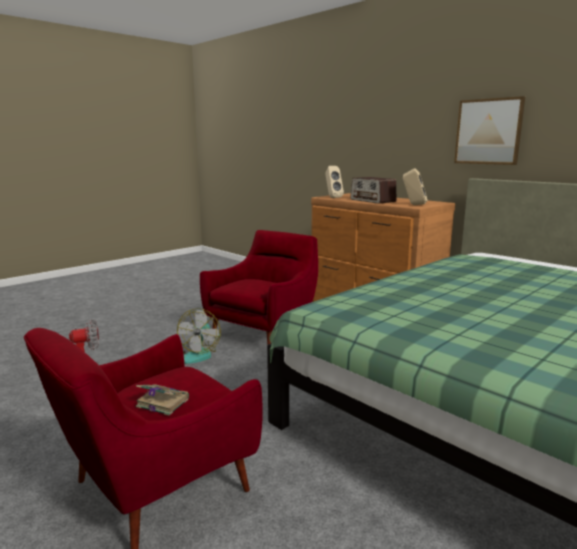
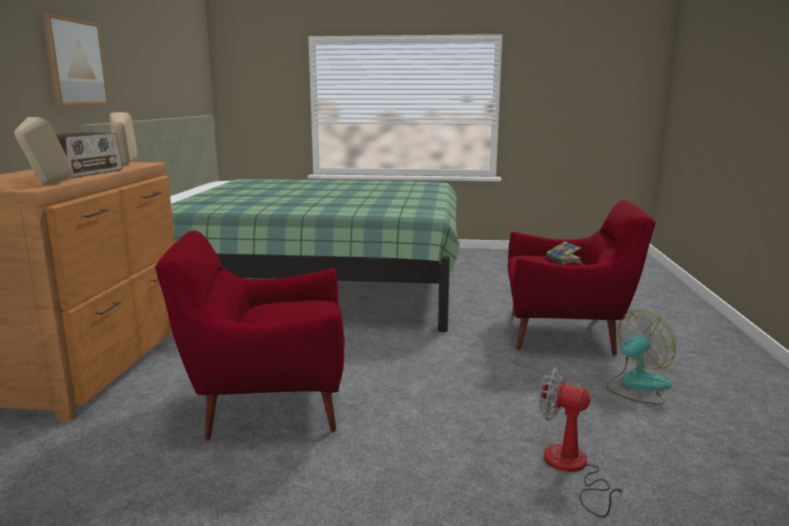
camera: 130 degrees left, 0 degrees up
(199, 354) = (394, 413): fan -> fan (637, 386)

